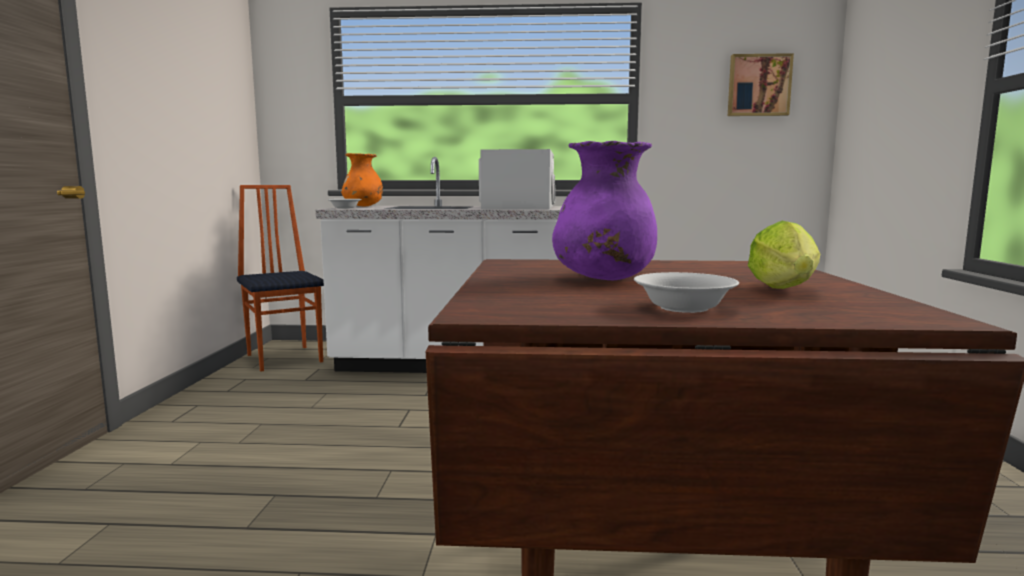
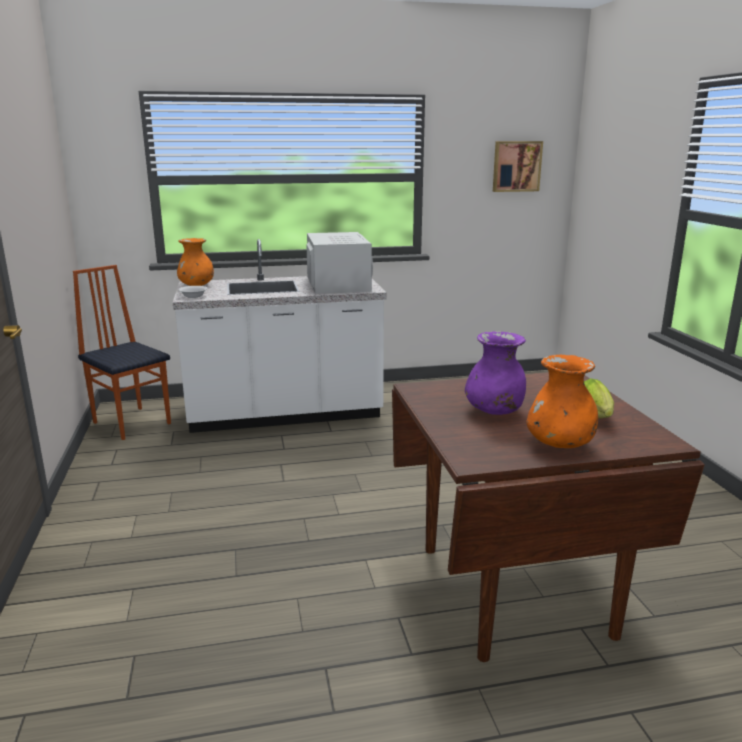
camera: 15 degrees left, 10 degrees up
(685, 307) = (559, 444): white bowl -> orange vase

